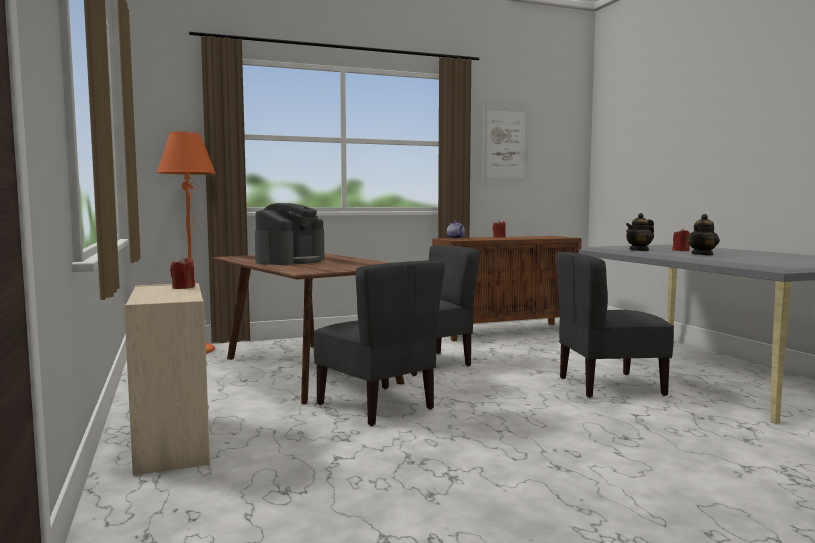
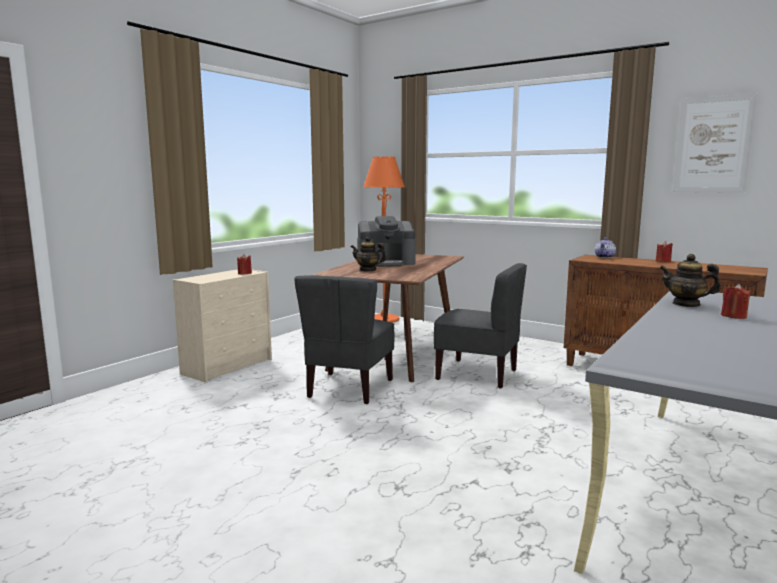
camera: 55 degrees right, 5 degrees up
(609, 386) = (551, 454): grey chair -> none
(702, 254) = (702, 326): teapot -> teapot (368, 270)

